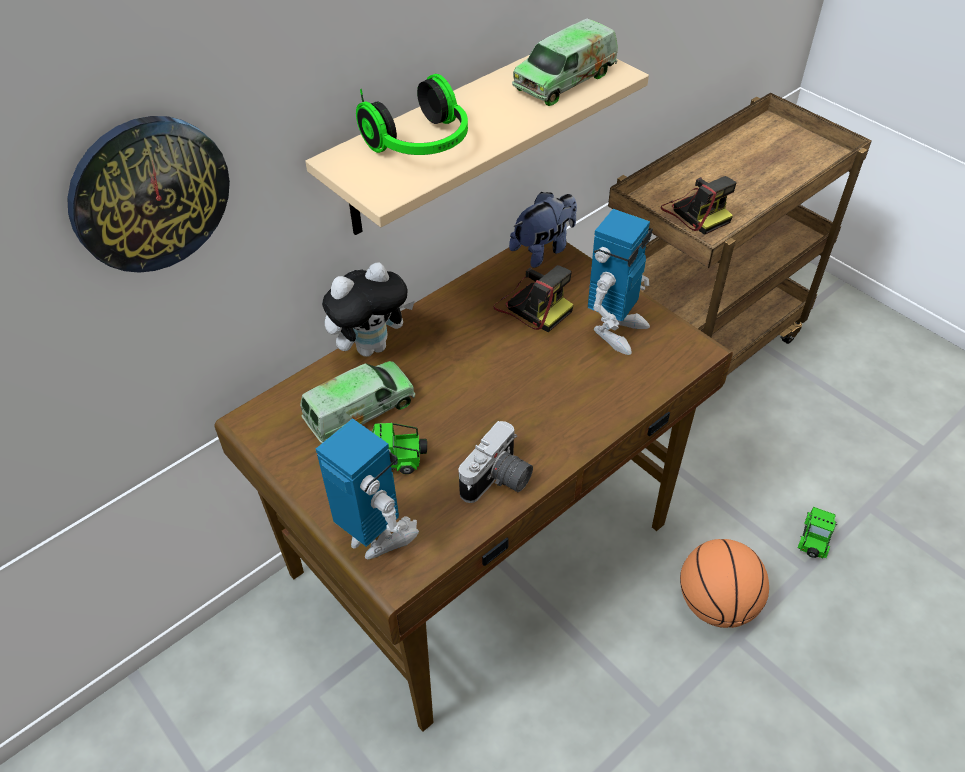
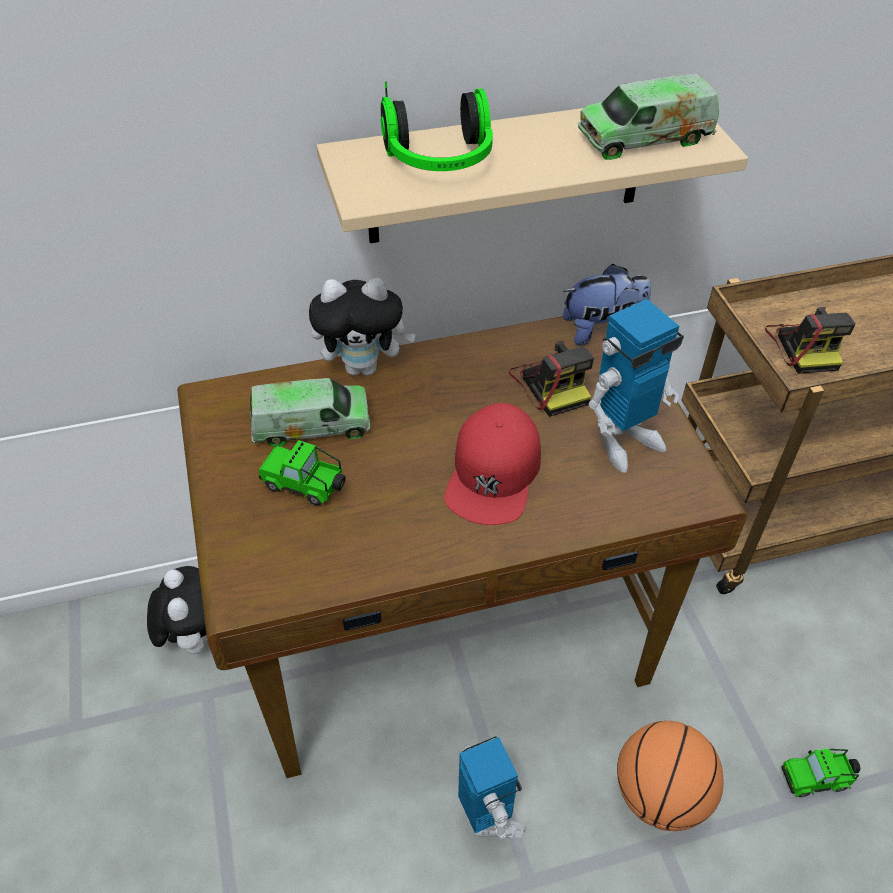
camera: 25 degrees right, 0 degrees up
(149, 194) = (129, 129): wall clock -> none
(266, 655) = (190, 637): none -> plush toy
(376, 537) = (245, 553): toy robot -> toy robot (489, 817)
(498, 481) = (398, 549): camera -> none
(534, 392) = (493, 473): none -> red cap
(814, 540) = (817, 778): toy car -> toy car turned 150 degrees counterclockwise

